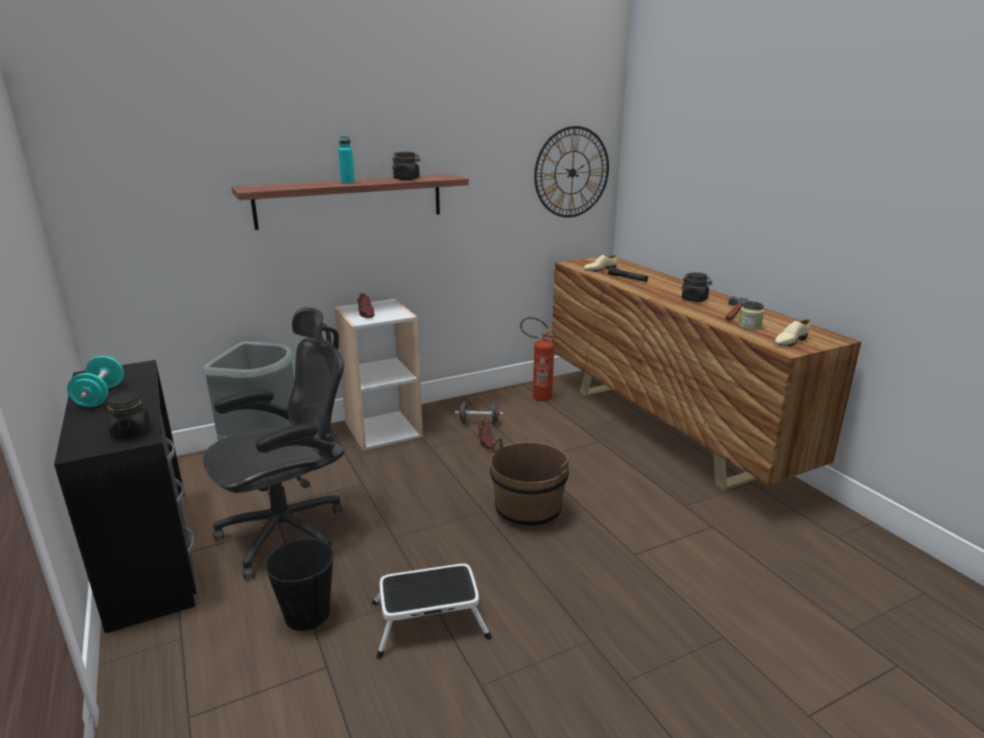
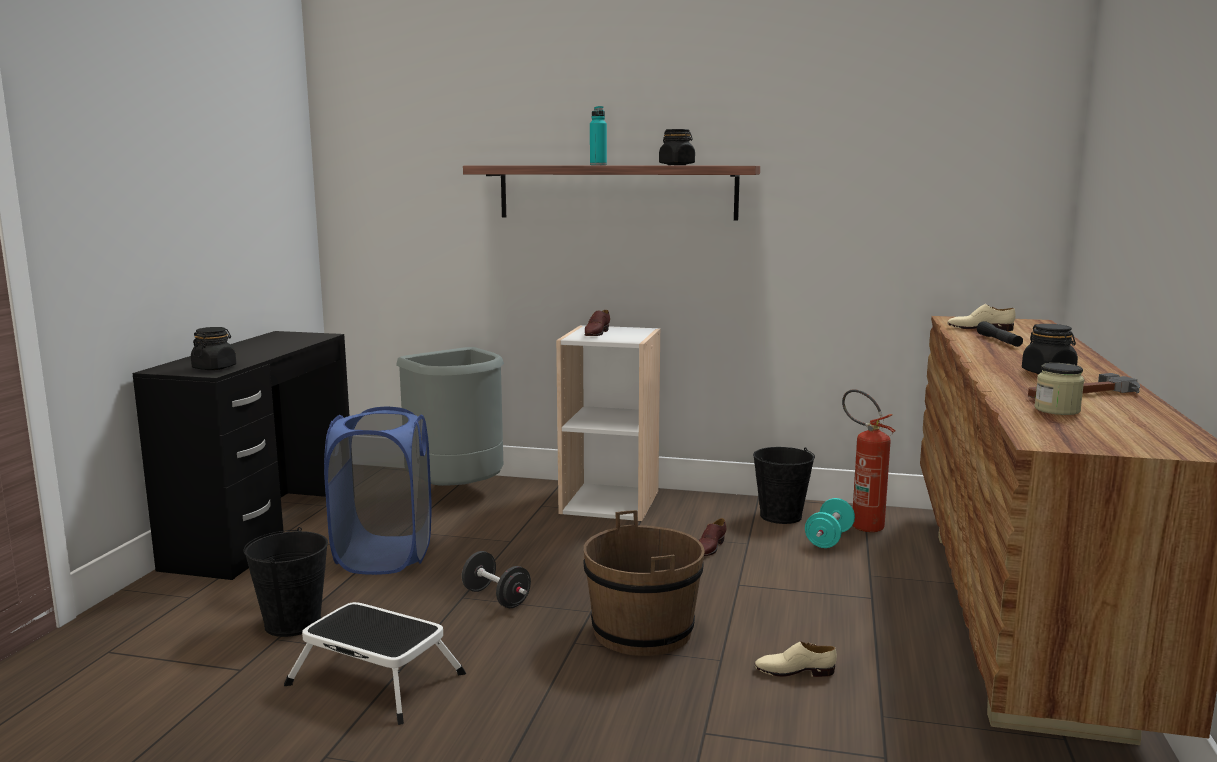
camera: 40 degrees right, 10 degrees down
(100, 396) = (252, 346): turquoise dumbbell -> turquoise dumbbell (829, 539)
(290, 532) = (384, 556): office chair -> blue laundry basket
(479, 423) = (732, 528): black dumbbell -> black dumbbell (496, 598)
(492, 405) = (780, 516): none -> black bucket
(572, 172) = (975, 174): wall clock -> none
(790, 341) = (1081, 435): beige shoe -> beige shoe (794, 671)

